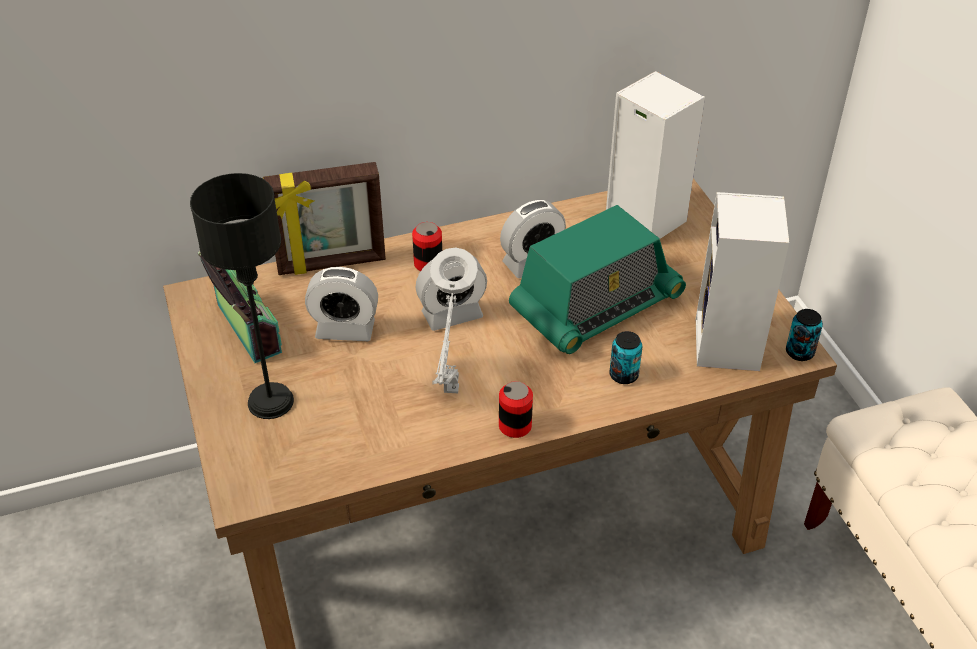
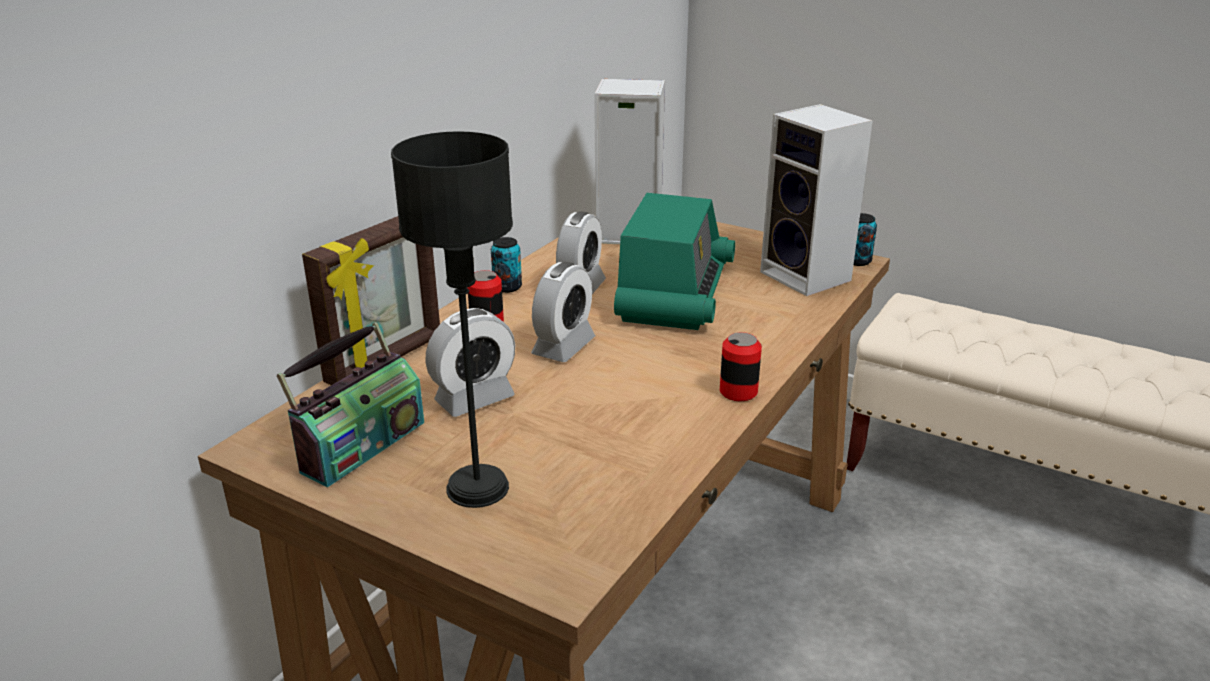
camera: 40 degrees left, 15 degrees down
(246, 329) = (361, 445): radio -> radio turned 105 degrees clockwise
(451, 394) = (649, 397): grey table lamp -> none
(623, 375) = (766, 323): can -> can (507, 287)

